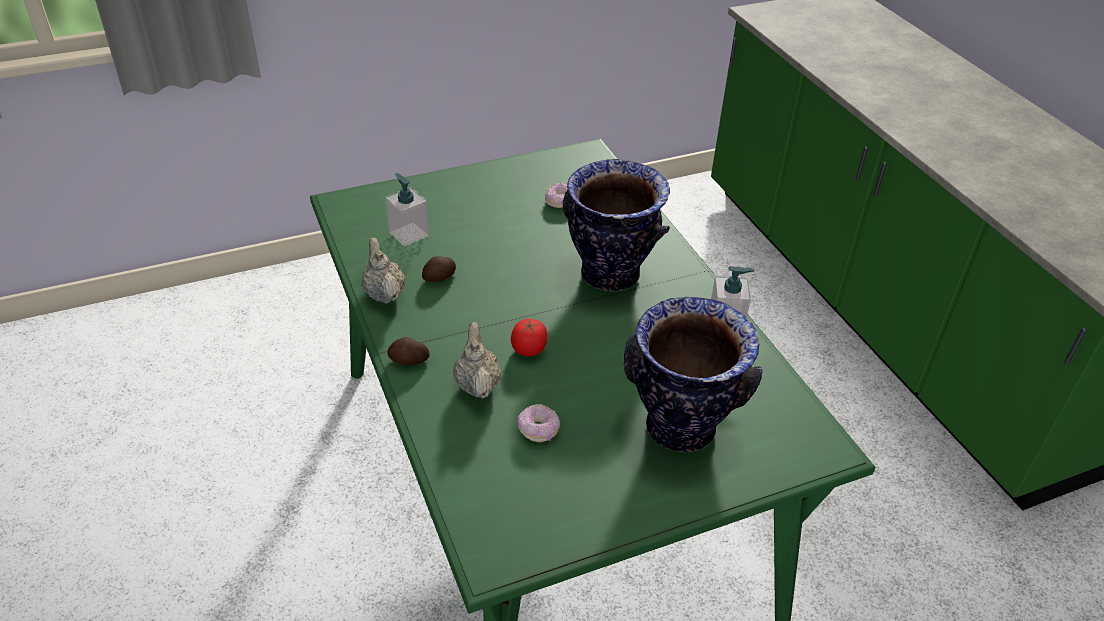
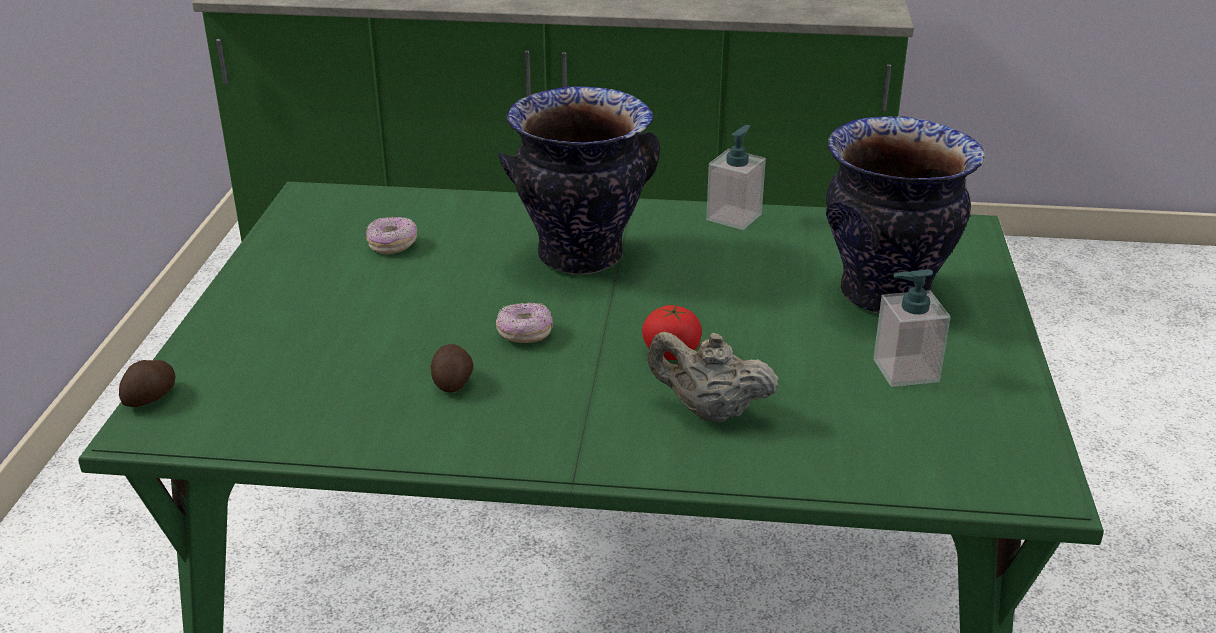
camera: 60 degrees left, 10 degrees down
(384, 293) = (438, 441): beige teapot -> none
(408, 234) = (317, 382): soap dispenser -> soap dispenser (905, 370)
(408, 360) = (614, 457): potato -> potato (152, 397)
(538, 430) = (828, 388): donut -> donut (524, 334)

